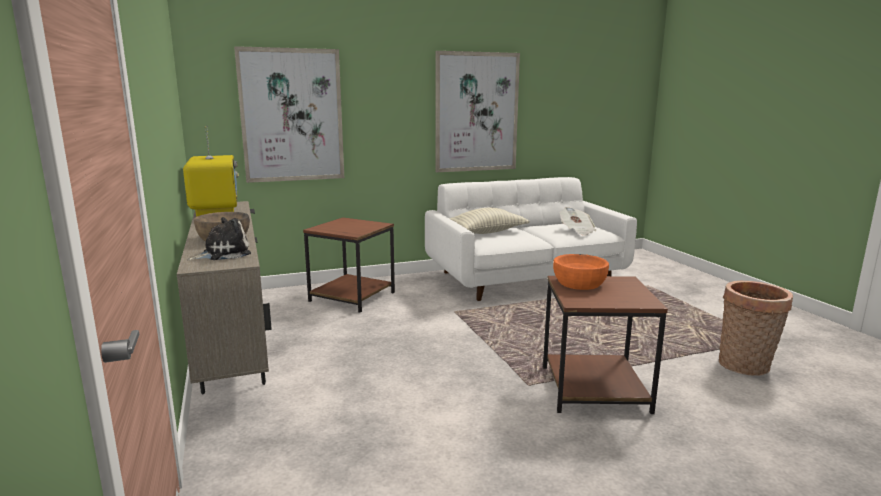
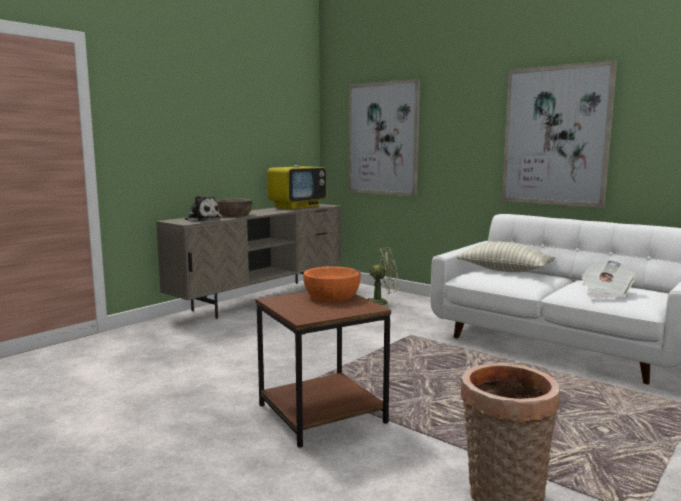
camera: 60 degrees right, 5 degrees down
(351, 297) = (382, 302): brown side table -> green fan

